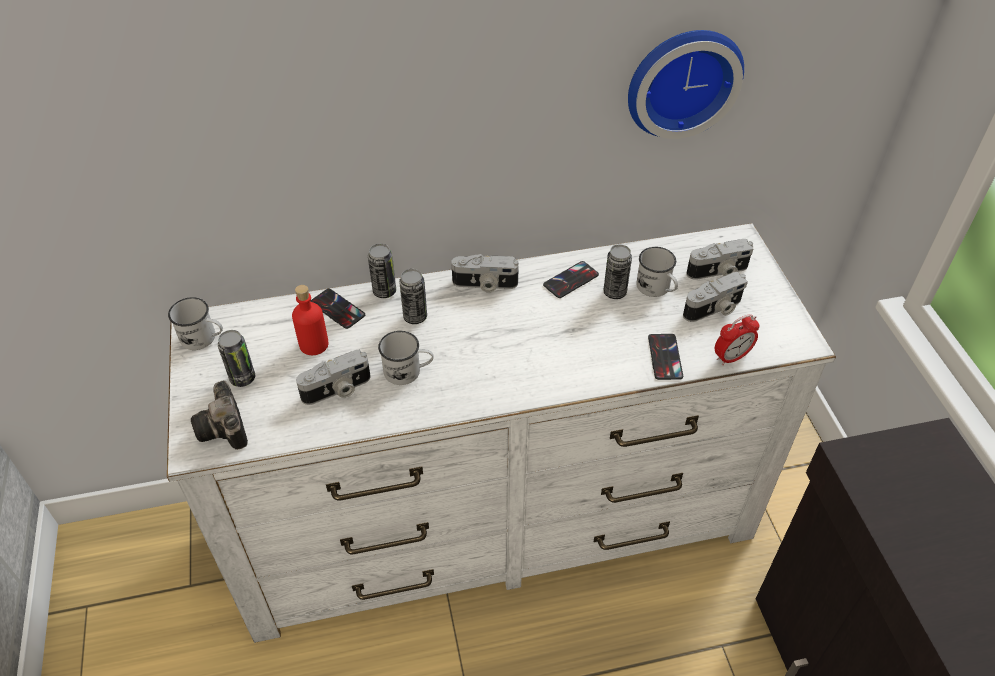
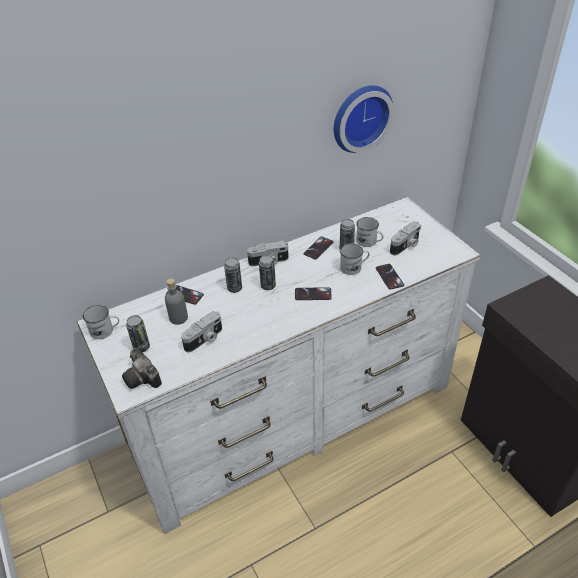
camera: 15 degrees left, 5 degrees down
(314, 344) = (178, 318): red bottle -> grey bottle
(384, 291) = (209, 278): can -> can (268, 286)
(408, 371) = (243, 319): white mug -> white mug (354, 267)
(530, 356) = (313, 294): none -> phone
(718, 272) = (399, 226): camera -> none
(731, 357) = (426, 268): alarm clock -> none

